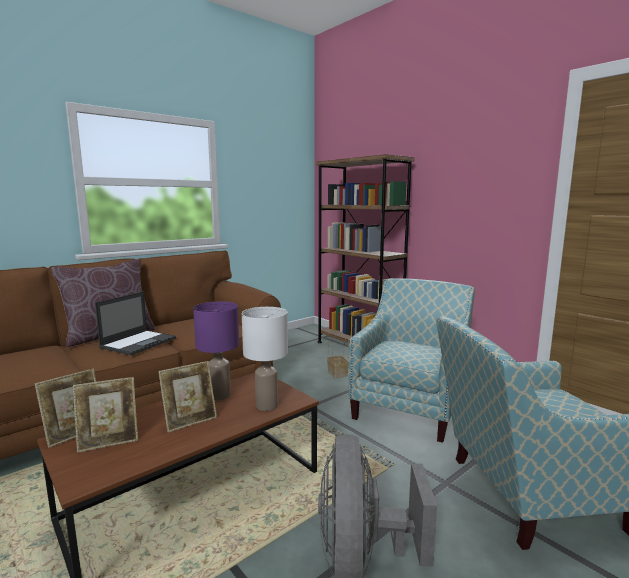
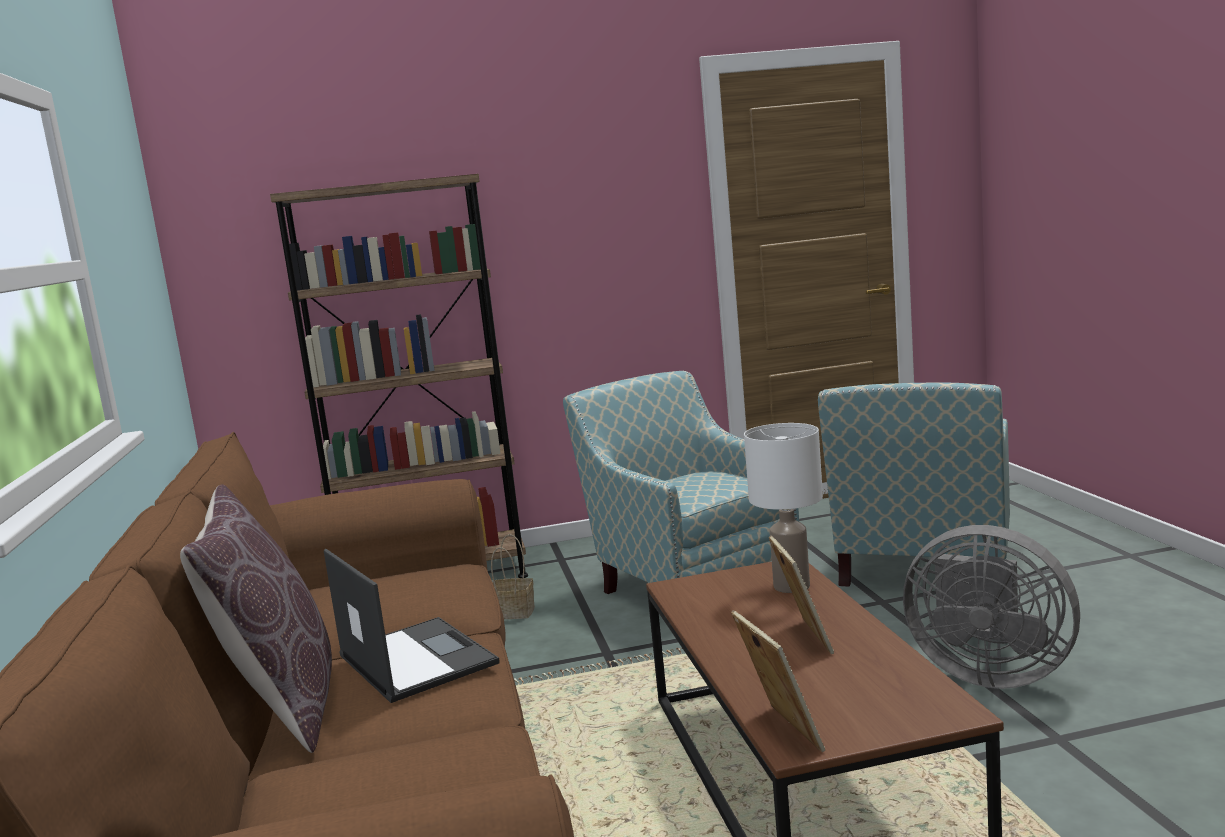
camera: 60 degrees left, 0 degrees up
(109, 441) = (832, 699): picture frame -> none
(220, 395) = (725, 615): purple table lamp -> none

